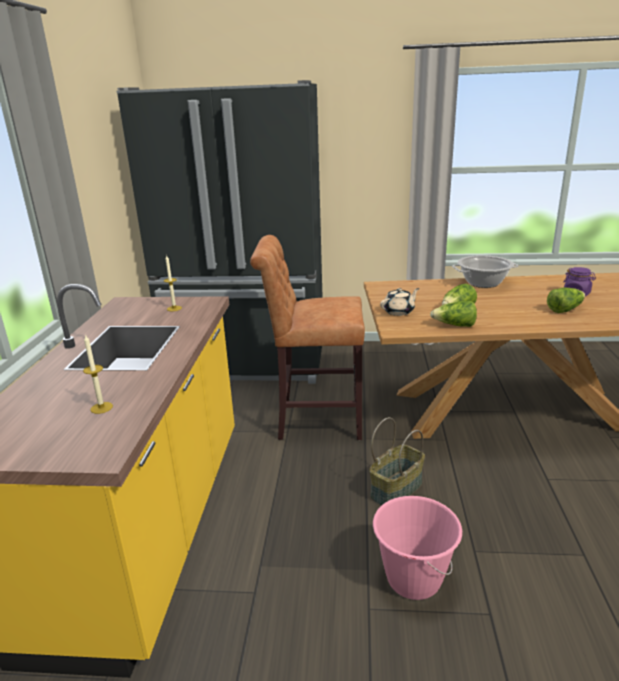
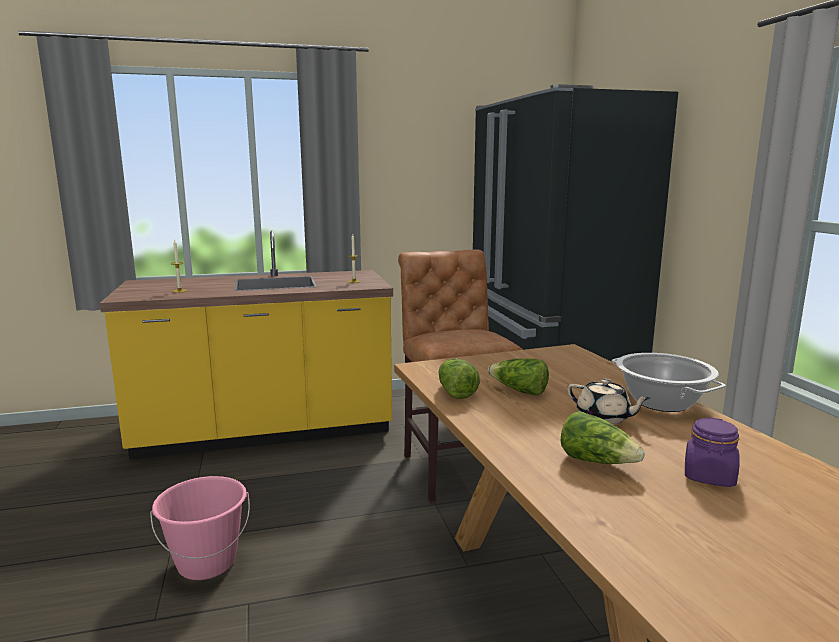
camera: 70 degrees right, 10 degrees down
(396, 489) = (345, 537): basket -> none
(399, 311) = (480, 365): beige teapot -> beige teapot (604, 418)

